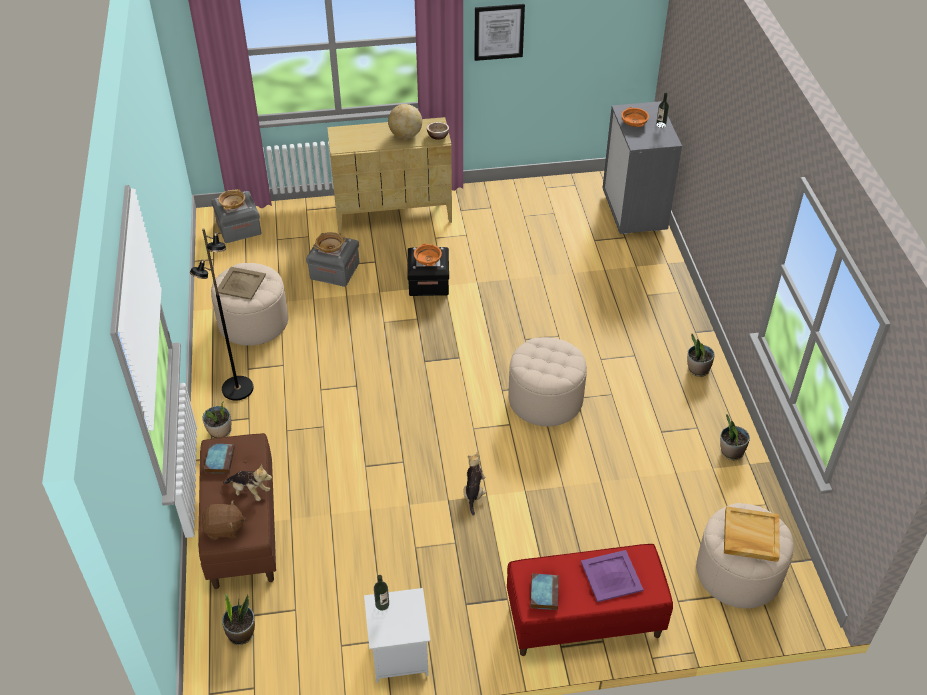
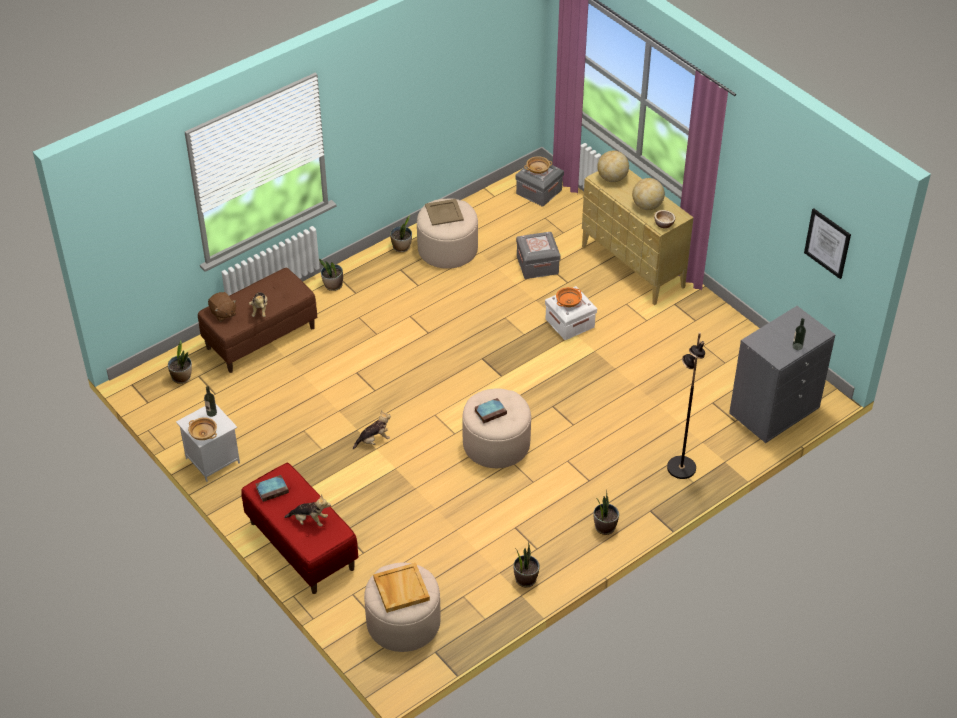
camera: 60 degrees right, 0 degrees up
(217, 354) = (401, 247): none -> potted plant
(219, 460) = (276, 283): book -> book (491, 412)
(237, 389) = (377, 274): black floor lamp -> black floor lamp (680, 468)
(330, 247) = (536, 243): beige bowl -> beige bowl (204, 434)
(348, 139) = (612, 178): none -> globe
(428, 282) = (570, 323): black storage box -> white storage box
(499, 32) = (753, 178): picture -> picture (827, 243)
(611, 576) = (309, 520): purple tray -> plush toy
(633, 122) = (783, 328): orange bowl -> none

